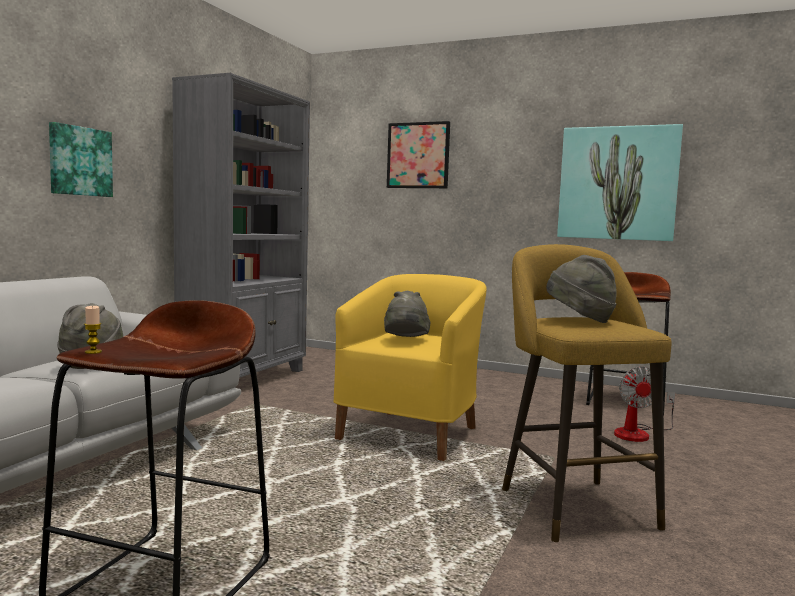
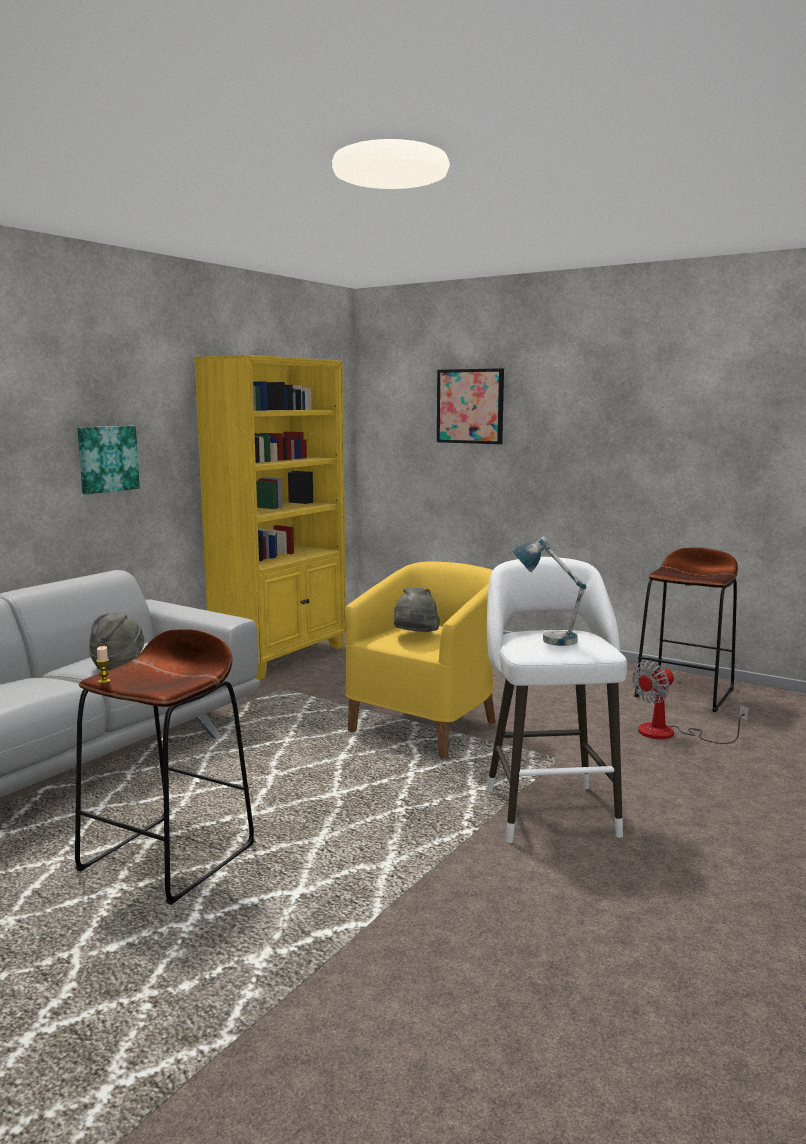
camera: 10 degrees right, 5 degrees up
(245, 379) = (282, 657): grey bookcase -> yellow bookcase
(573, 504) = (548, 808): yellow stool -> white stool
(580, 320) = (546, 638): grey hat -> table lamp
(617, 183) = (688, 443): picture -> none
(638, 433) = (670, 734): fan -> fan turned 45 degrees clockwise

